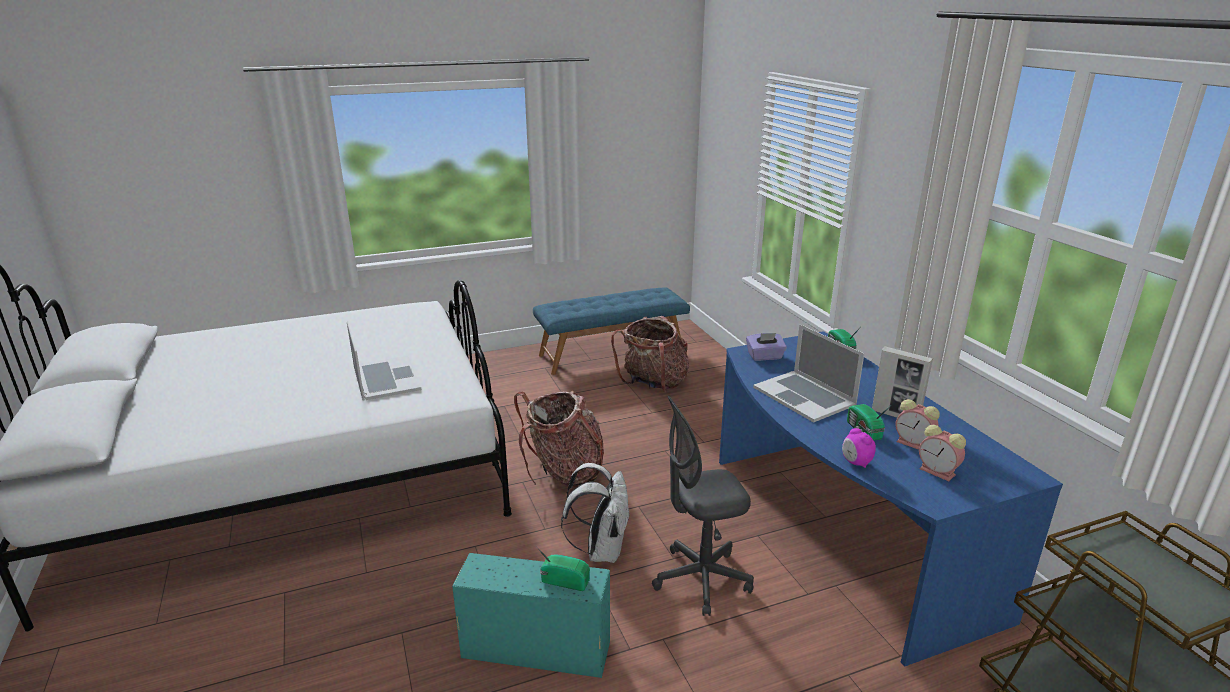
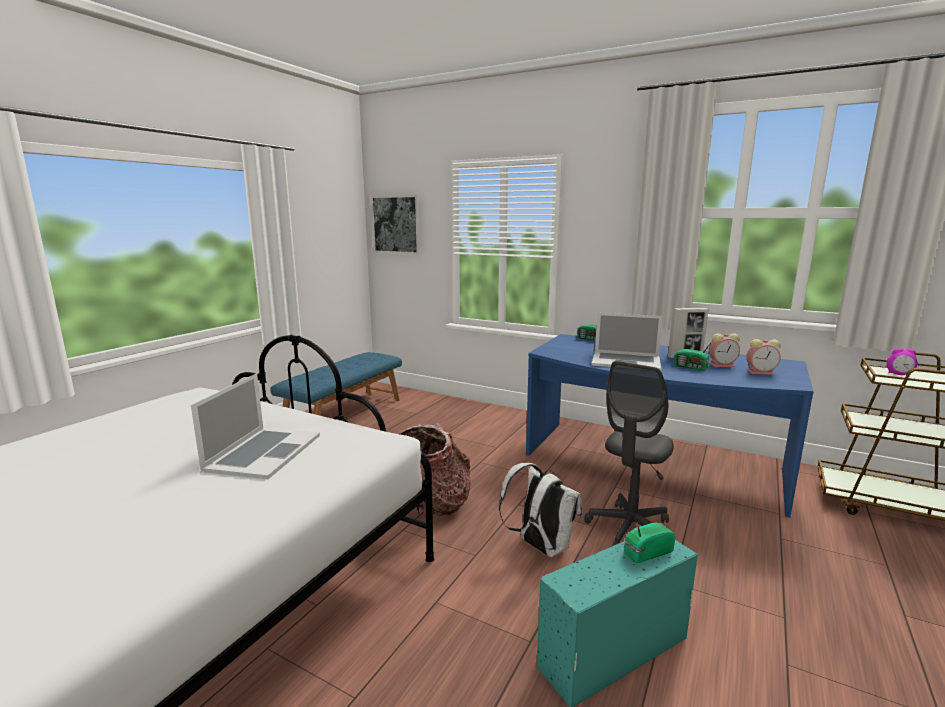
camera: 40 degrees left, 10 degrees down
(385, 378) = (263, 452): laptop -> laptop turned 75 degrees clockwise
(653, 384) = (407, 425): backpack -> none
(720, 140) = (396, 224): none -> picture
(765, 357) = (560, 351): purple tissue box -> none
(855, 463) = (724, 381): alarm clock -> alarm clock (899, 374)

